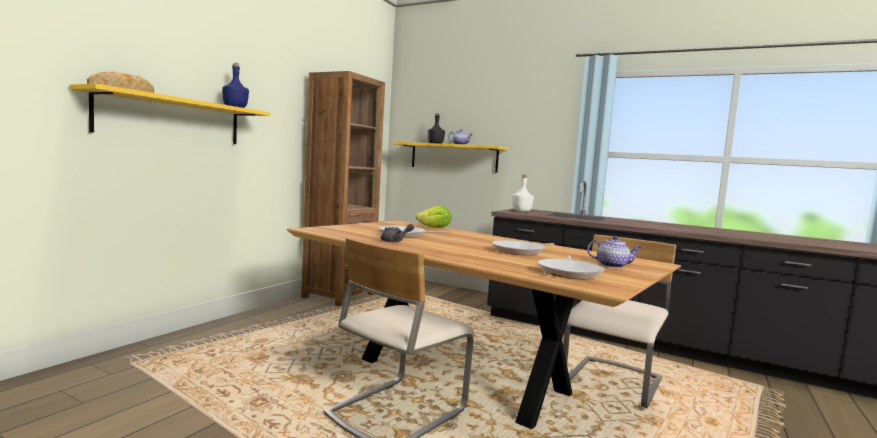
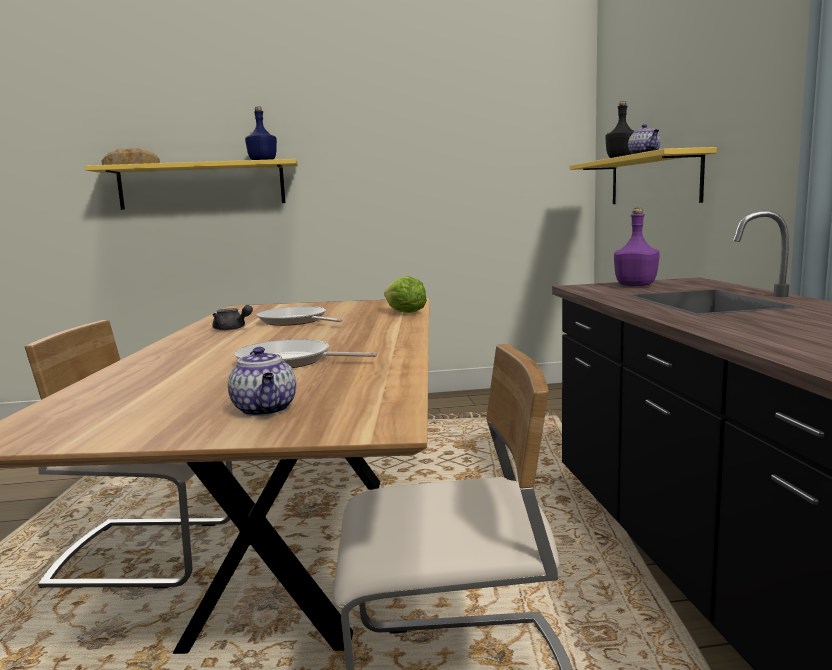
camera: 55 degrees right, 5 degrees up
(338, 295) = (448, 403): brown bookcase -> none
(521, 211) = (634, 285): white bottle -> purple bottle
(570, 272) = (130, 405): frying pan -> none

